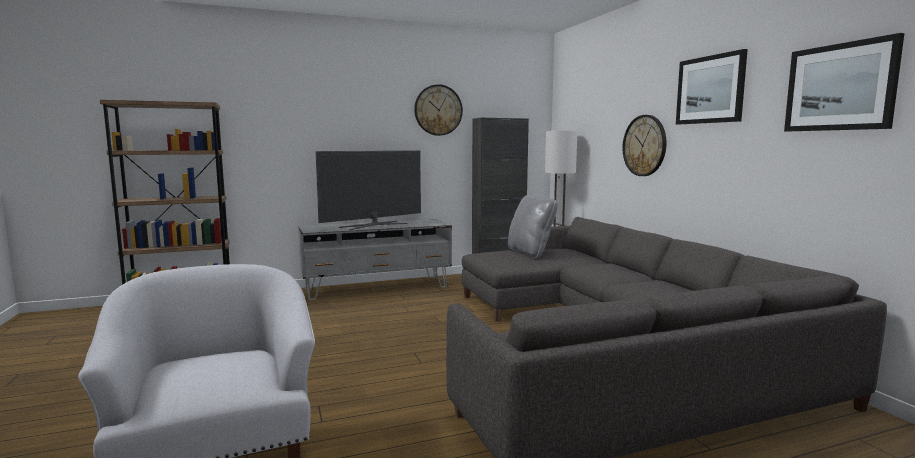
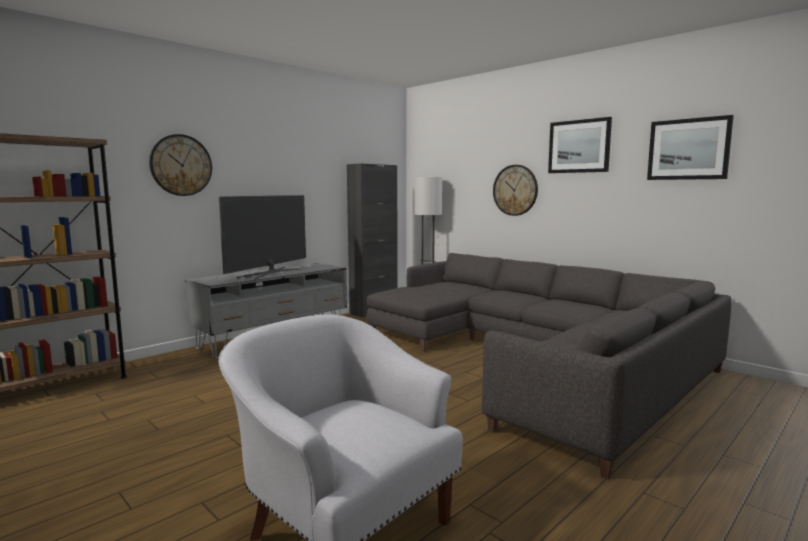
camera: 25 degrees left, 0 degrees up
(438, 110) = (316, 155): wall clock -> wall clock (181, 165)
(530, 253) = (428, 287): grey pillow -> none

